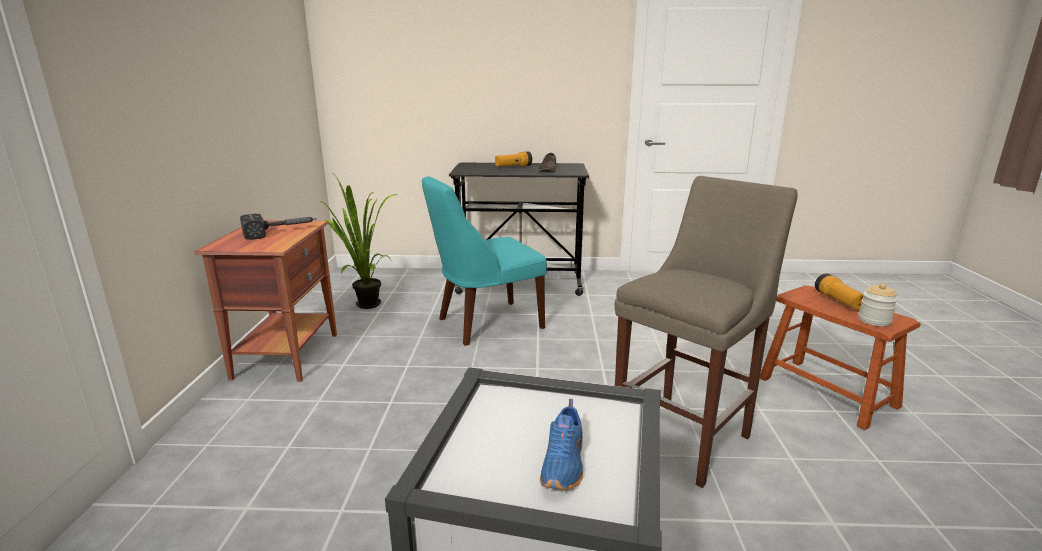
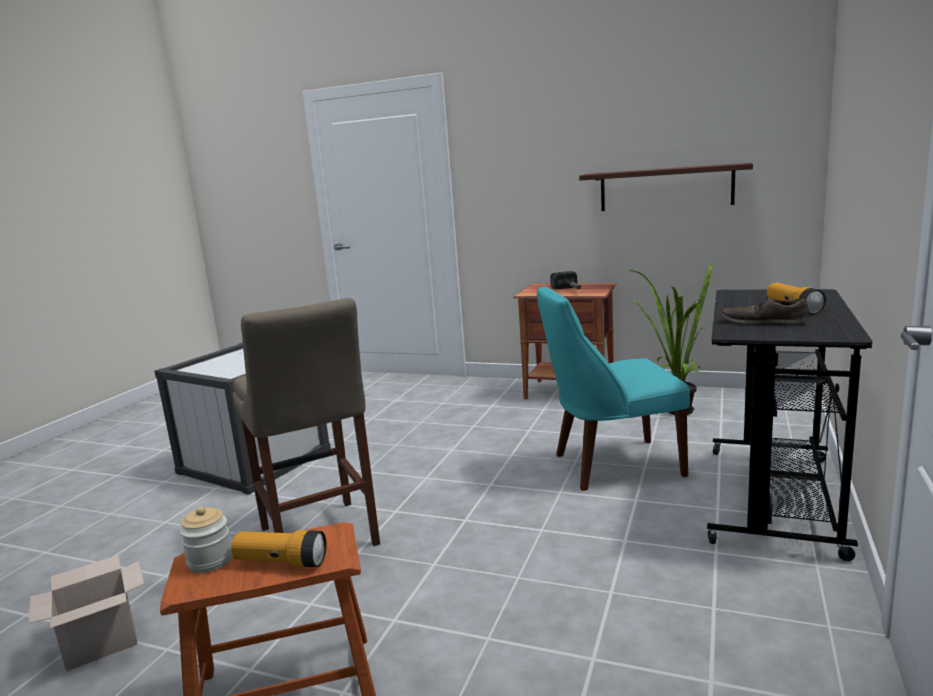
camera: 110 degrees right, 5 degrees down
(260, 107) = (665, 188): none -> shelf
(485, 324) = (611, 465): turquoise chair -> turquoise chair turned 90 degrees counterclockwise
(564, 464) = (219, 366): blue shoe -> none
(928, 507) = (103, 641): none -> cardboard box

